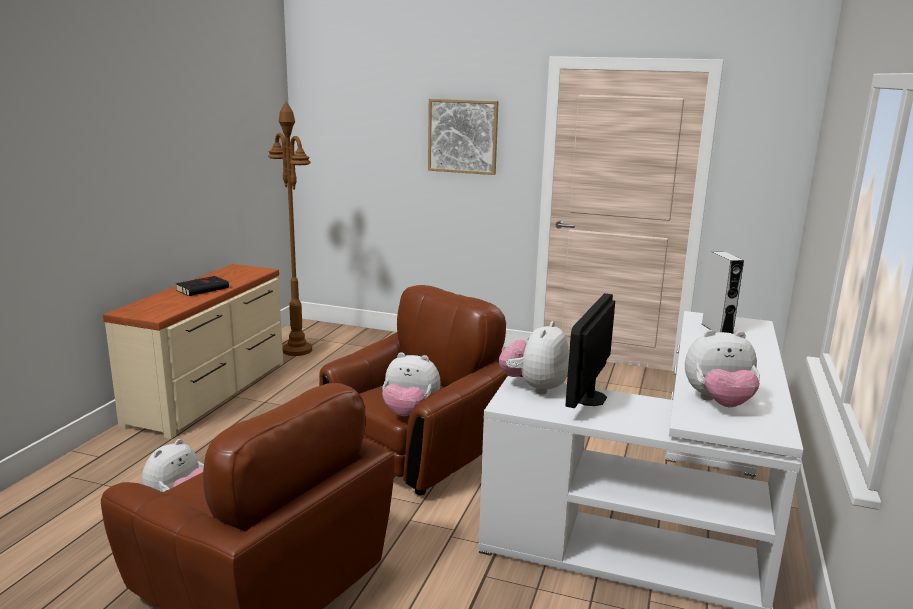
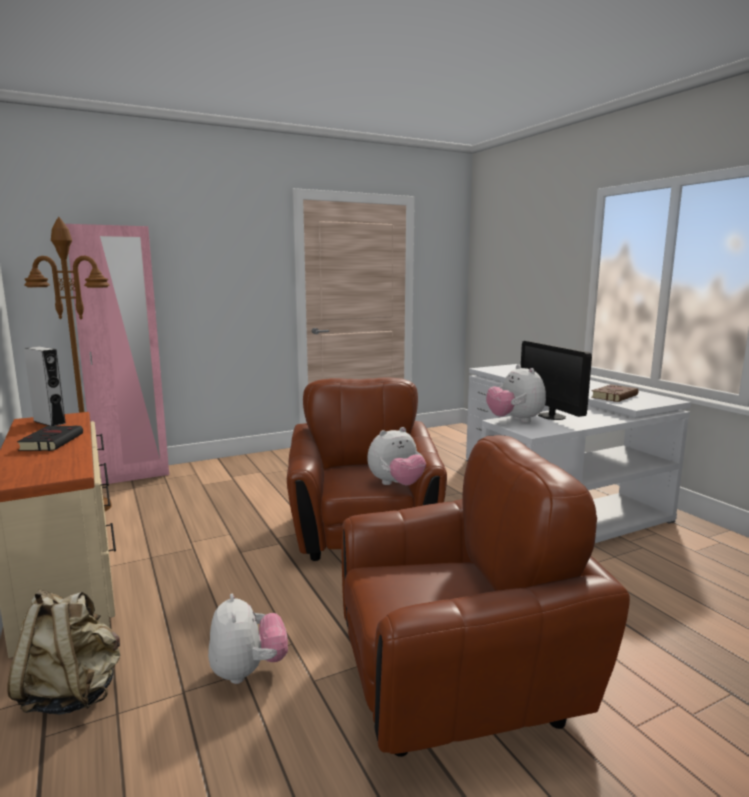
camera: 45 degrees left, 5 degrees down
(107, 462) = (72, 693): none -> beige backpack
(360, 333) = (132, 476): none -> pink wardrobe
(463, 136) = (220, 260): picture -> none
(717, 329) = (510, 371): grey speaker -> grey speaker (49, 422)
(718, 403) = (614, 396): plush toy -> brown book

